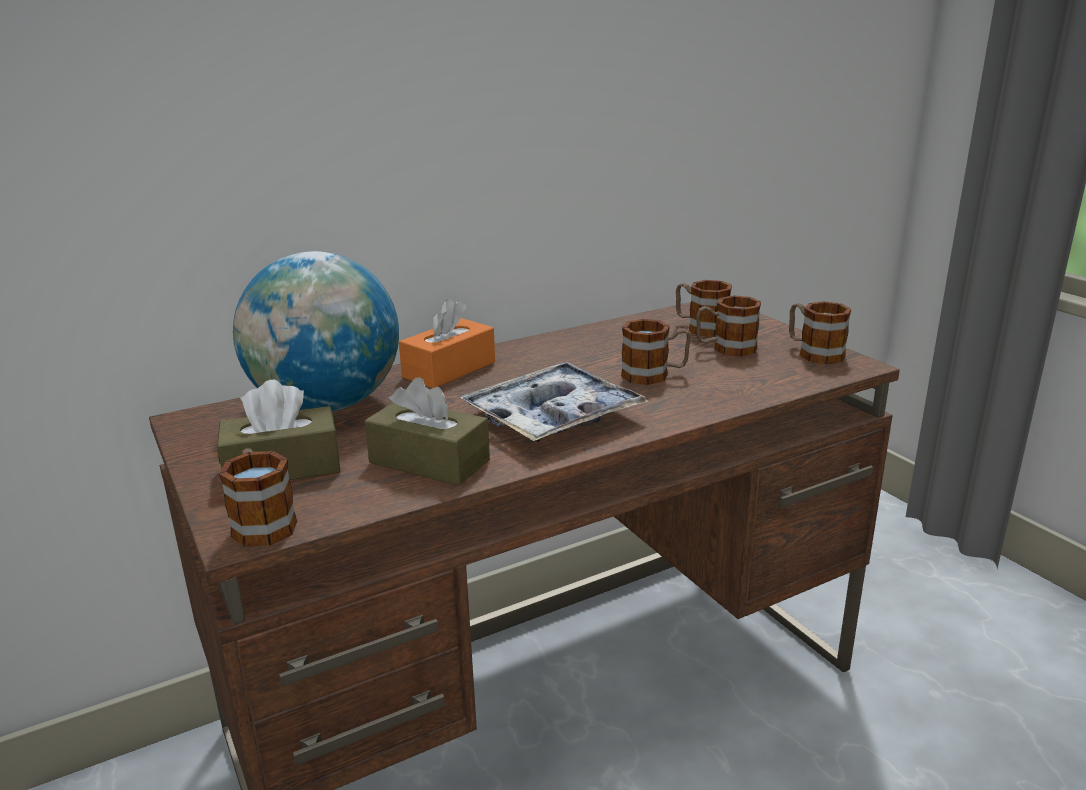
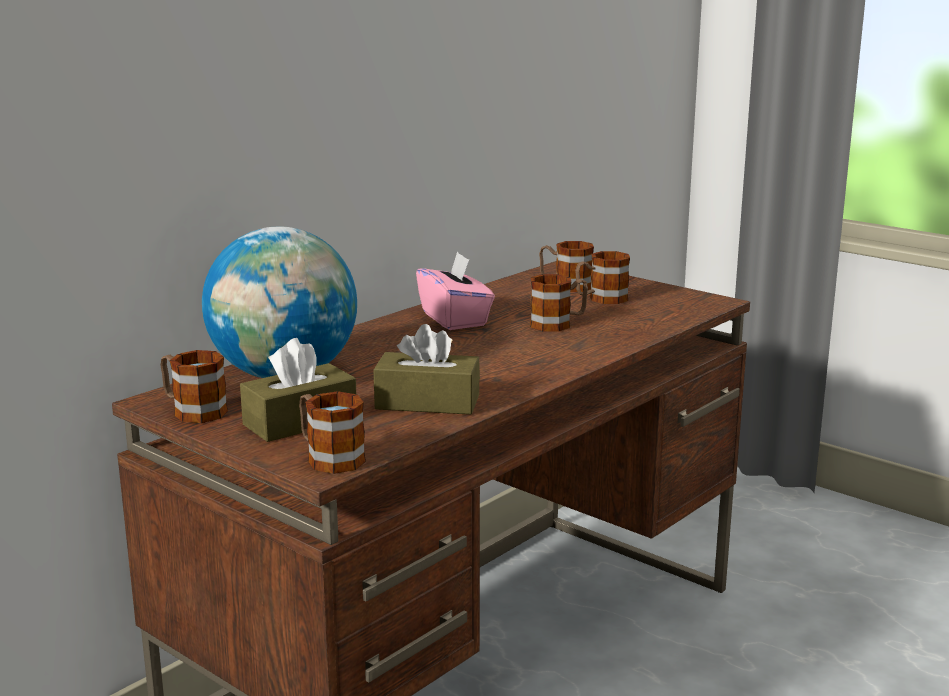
camera: 20 degrees left, 5 degrees down
(449, 369) = (369, 337): orange tissue box -> none
(552, 357) = (455, 319): none -> pink tissue box
(552, 416) = (500, 361): tray -> none
(813, 353) = (675, 296): mug -> mug (192, 410)

